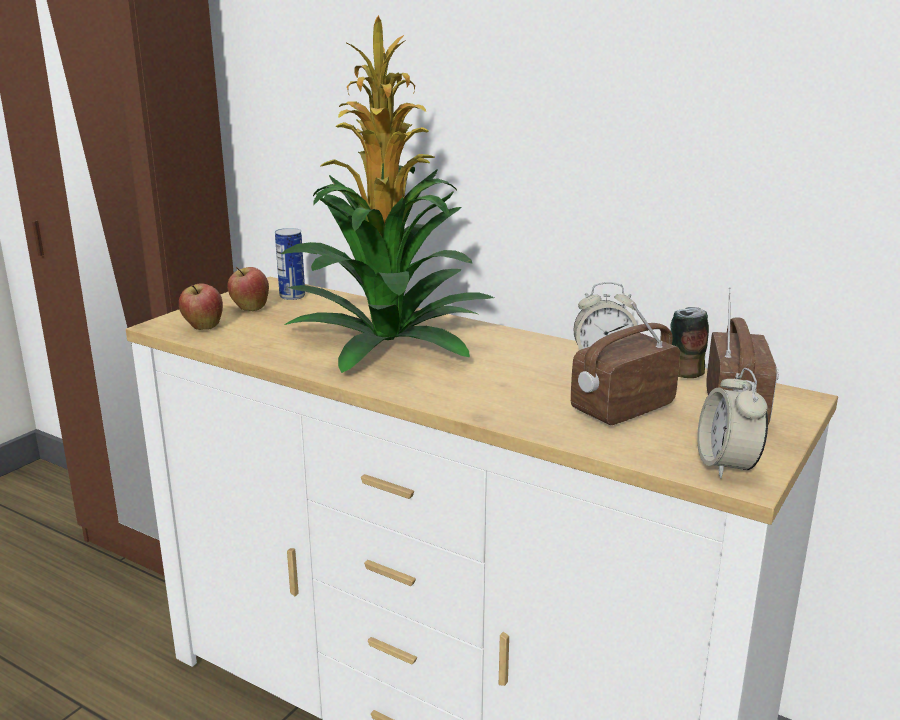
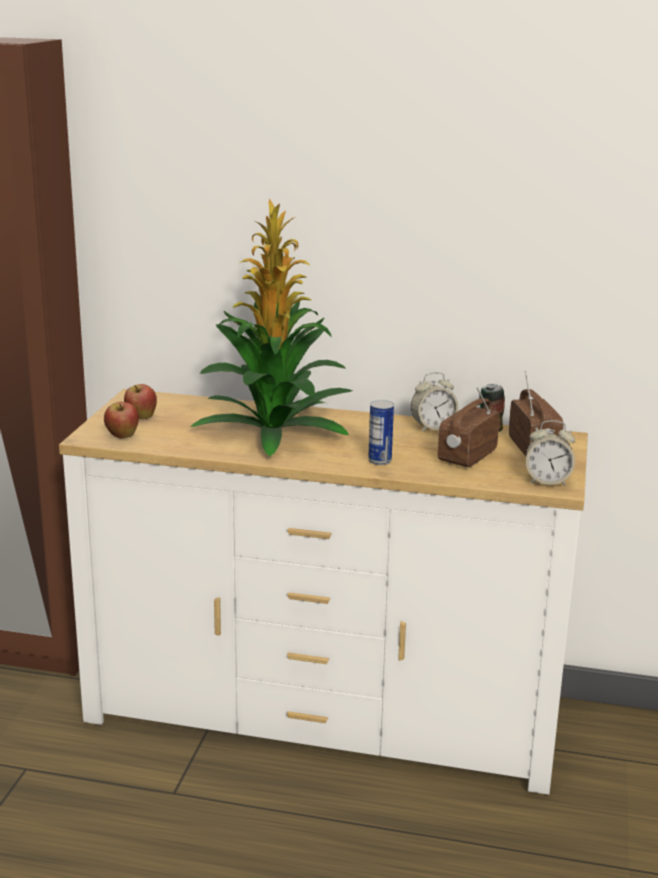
camera: 20 degrees left, 0 degrees up
(292, 296) = (163, 403): can -> can (379, 461)
(726, 465) = (547, 481): alarm clock -> alarm clock turned 60 degrees counterclockwise

